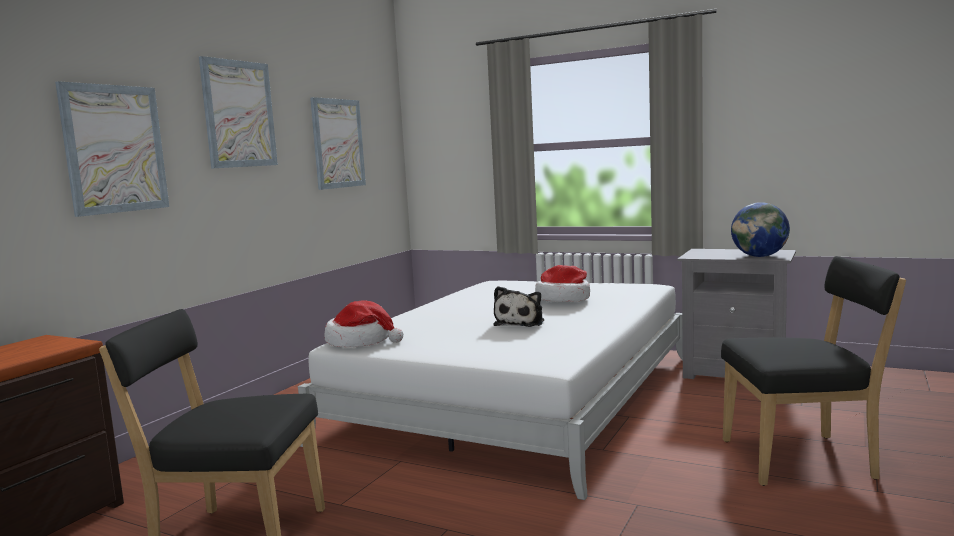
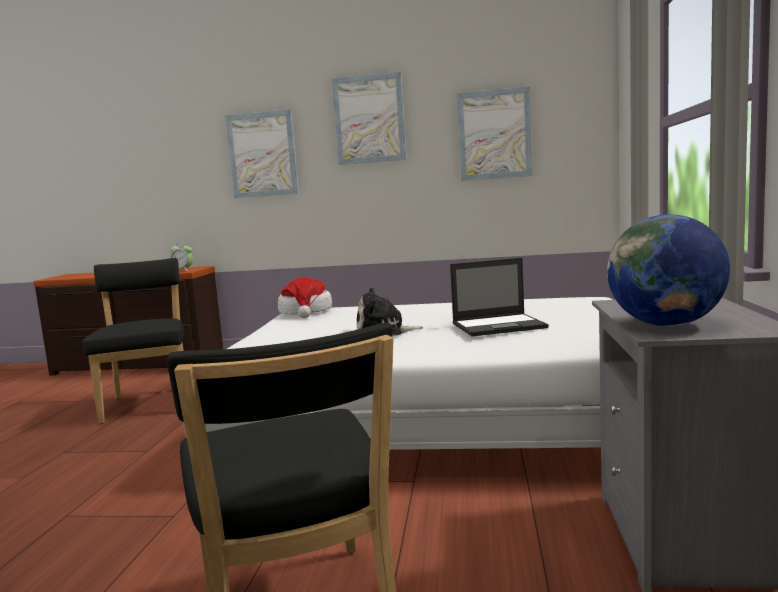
camera: 70 degrees right, 0 degrees up
(56, 346) = (183, 270): none -> alarm clock
(564, 299) = (499, 325): hat -> laptop

